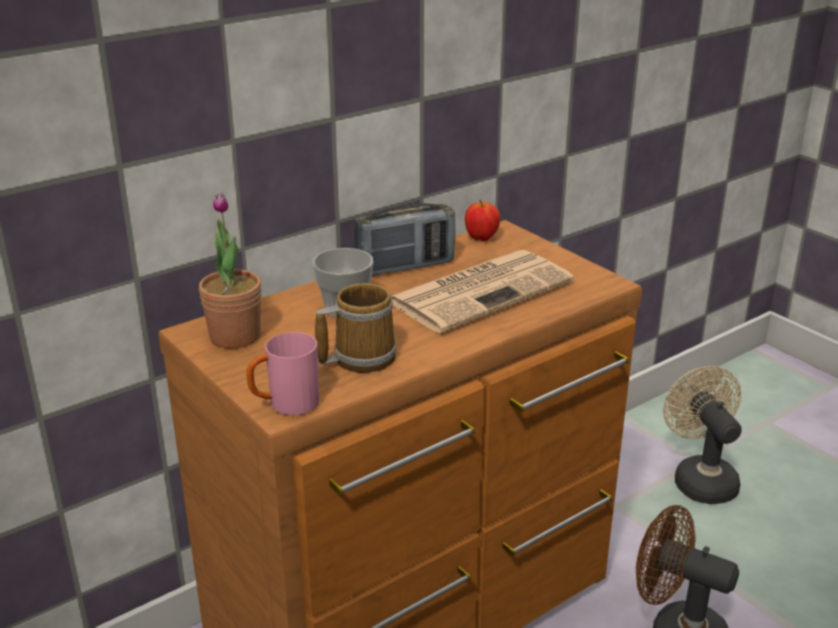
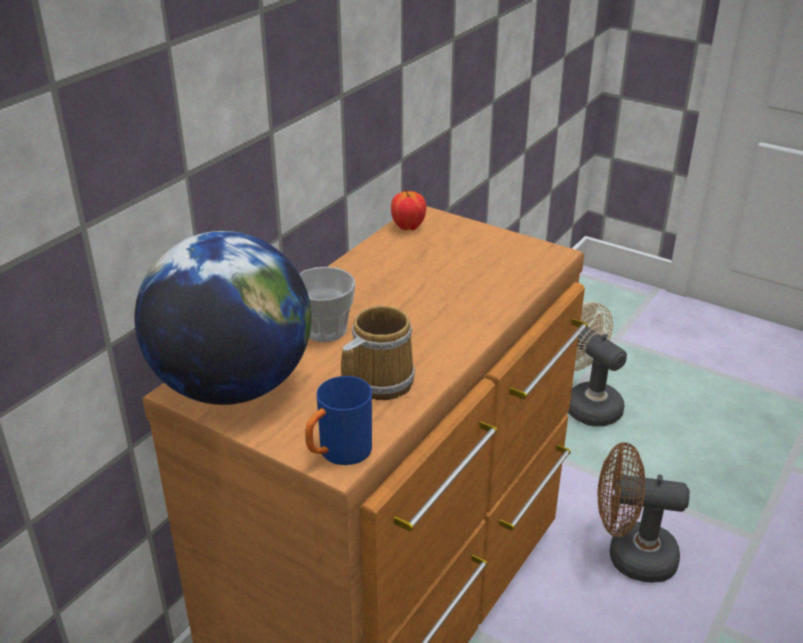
camera: 20 degrees left, 5 degrees up
(235, 336) = (233, 386): potted plant -> globe
(285, 405) = (338, 454): pink mug -> blue mug
(405, 267) = (355, 272): radio -> none
(481, 290) = (445, 284): newspaper -> none

